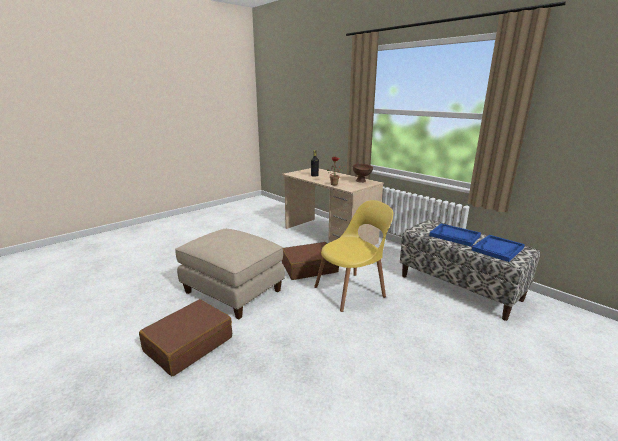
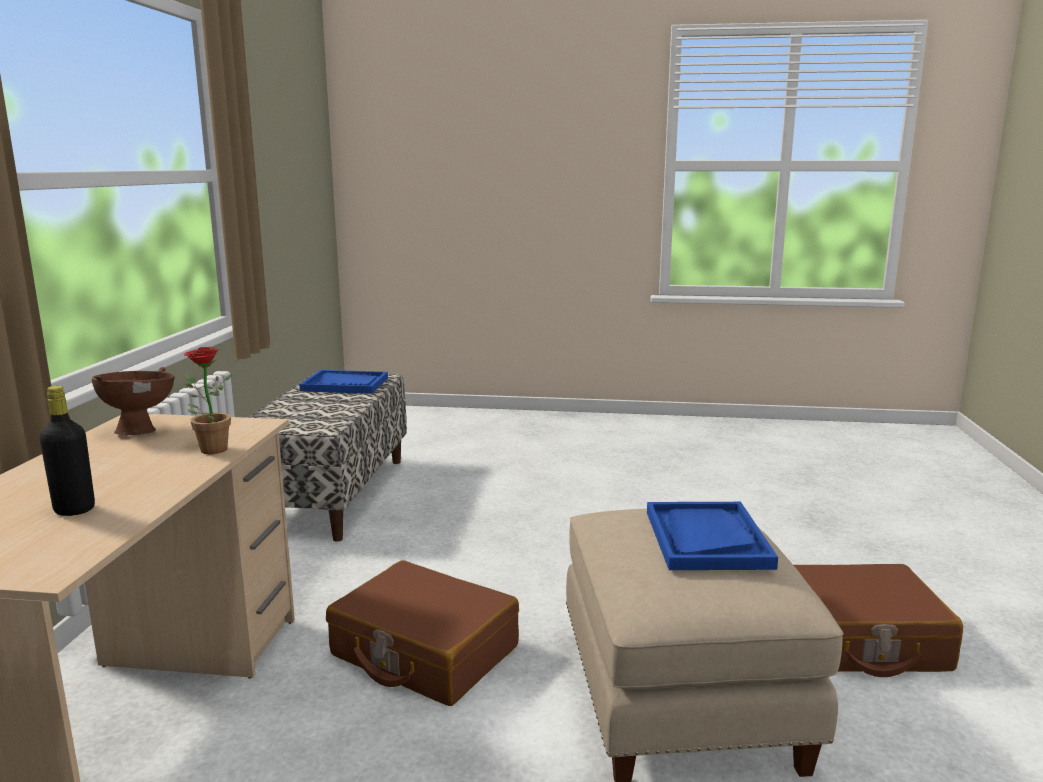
camera: 130 degrees left, 5 degrees down
(352, 291) = (463, 567): yellow chair -> none
(454, 236) = (316, 406): blue tray -> blue tray (706, 539)

